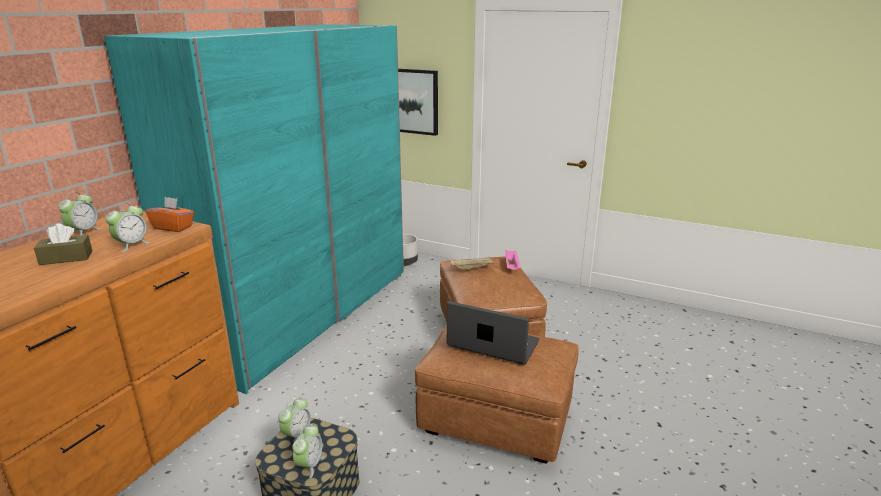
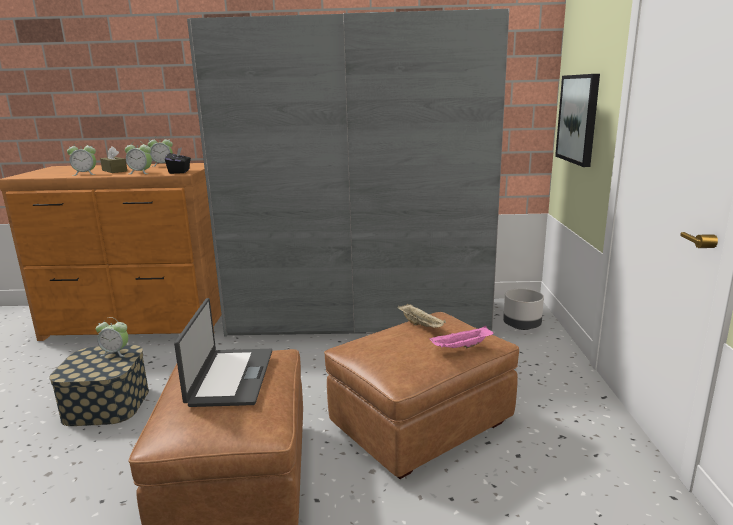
camera: 65 degrees right, 5 degrees down
(173, 227) = (180, 172): orange tissue box -> black tissue box
(305, 315) = (359, 317): turquoise wardrobe -> grey wardrobe
(309, 465) = (75, 369): alarm clock -> alarm clock (85, 174)

